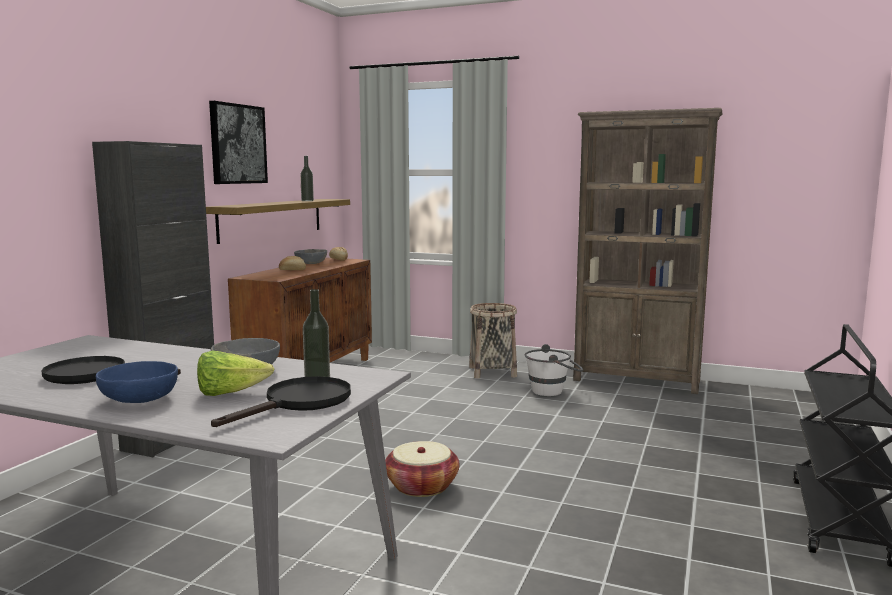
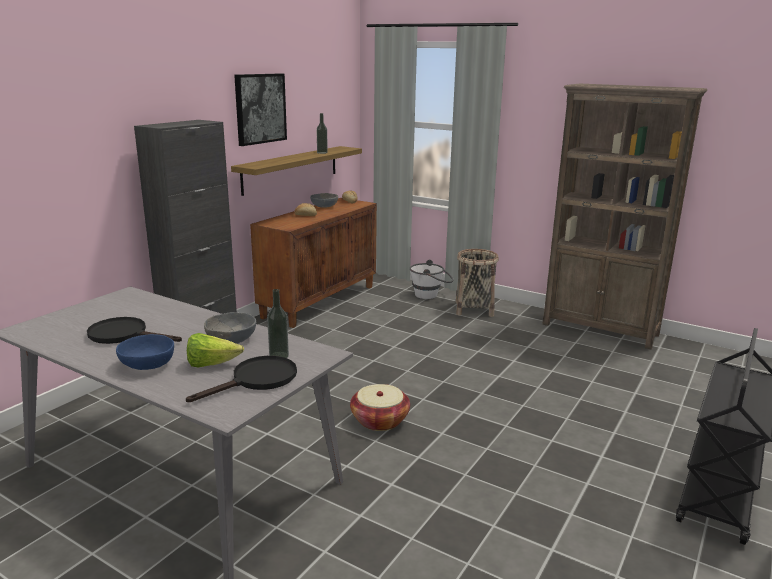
camera: 10 degrees right, 10 degrees up
(553, 391) = (520, 334): white bucket -> white bucket (431, 295)

